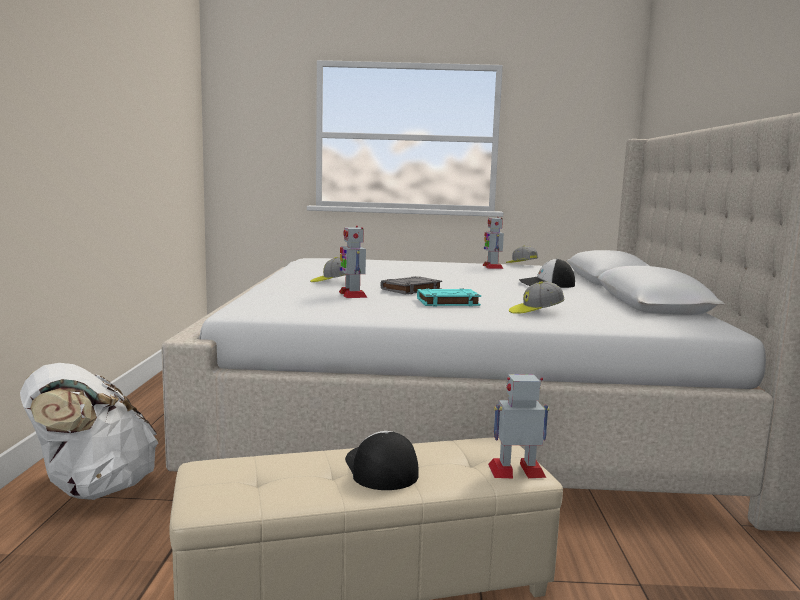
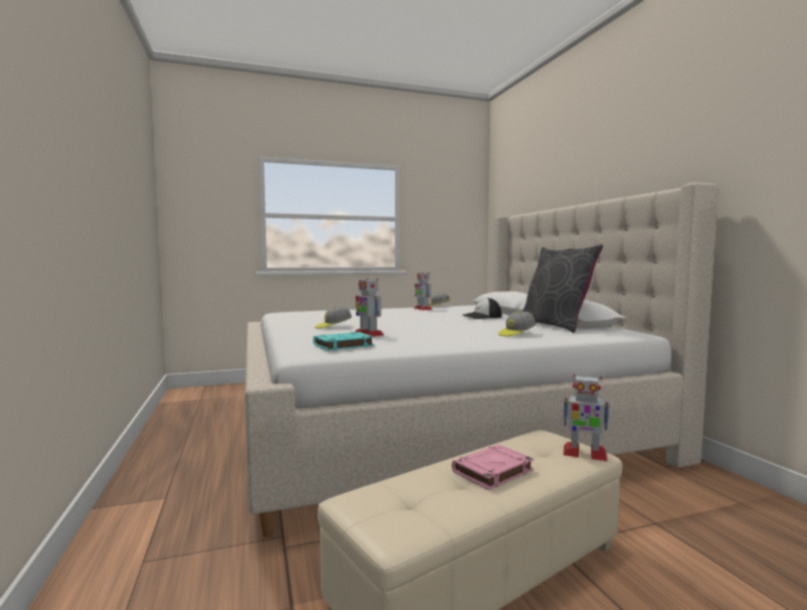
camera: 20 degrees left, 5 degrees down
(92, 488) = (159, 550): white backpack -> none
(380, 468) = (492, 471): cap -> pink book
(411, 290) = (403, 327): grey book -> none
(447, 302) = (447, 333): turquoise book -> turquoise book (343, 345)
(517, 471) = (584, 453): toy robot -> toy robot turned 135 degrees counterclockwise
(620, 306) = (555, 326): none -> grey pillow

